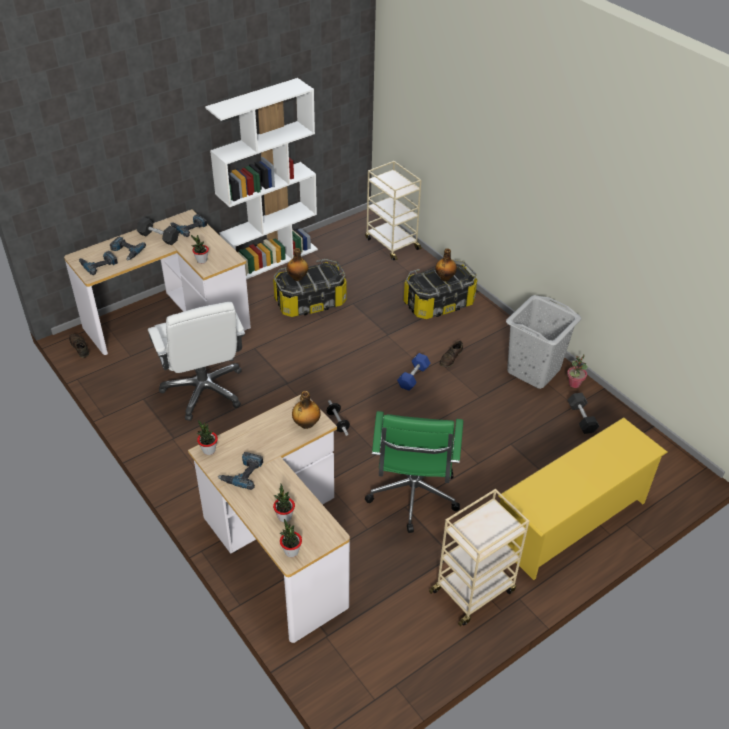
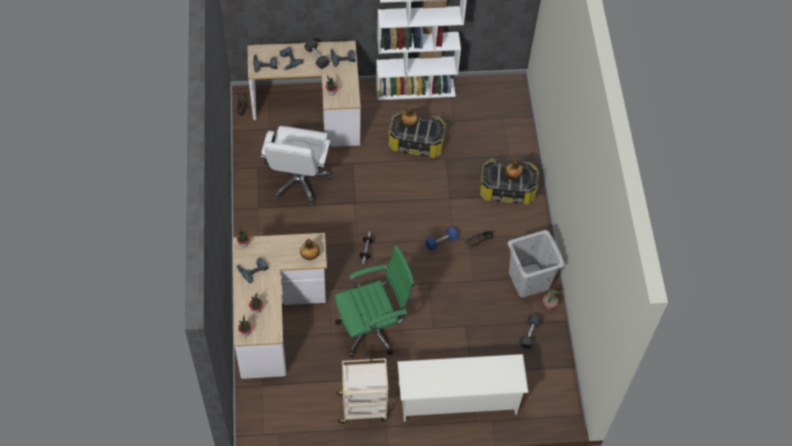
camera: 30 degrees right, 15 degrees up
(391, 243) = (515, 117): beige cart -> none
(412, 498) = (372, 329): green office chair -> green office chair turned 150 degrees counterclockwise
(570, 522) = (458, 399): yellow shoe rack -> white shoe rack

